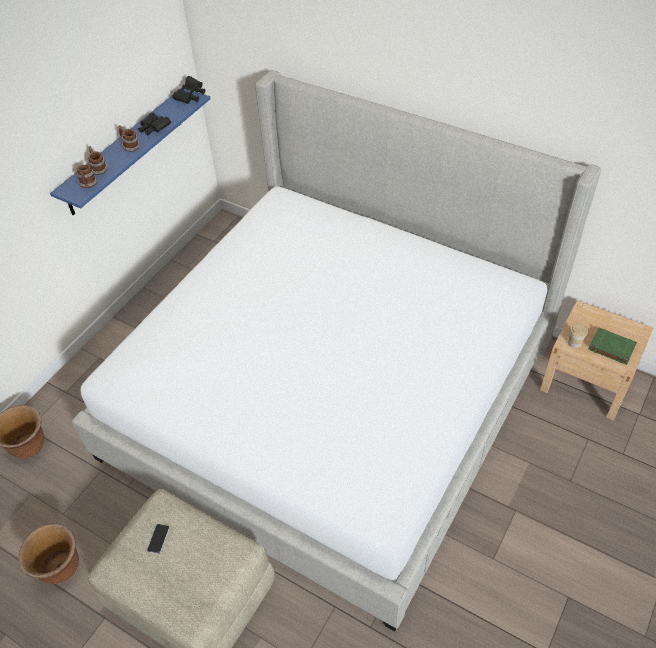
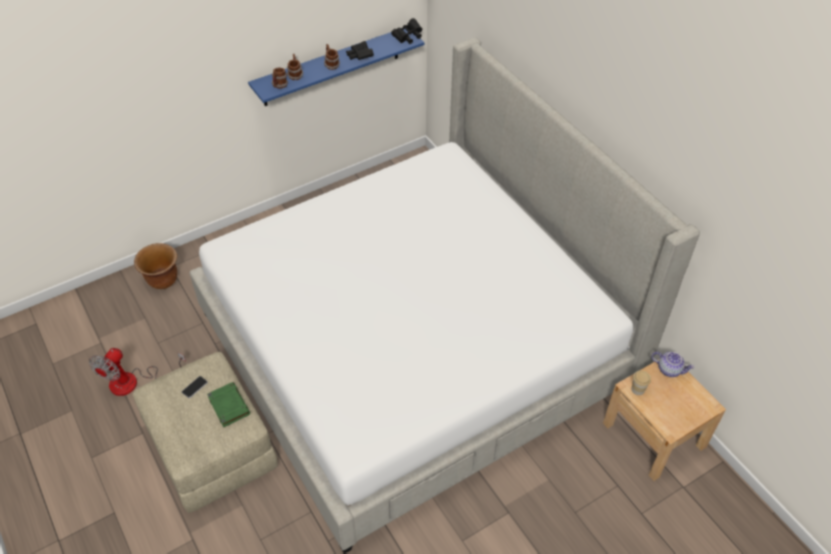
camera: 25 degrees right, 0 degrees up
(61, 568) = (134, 382): brown planter -> fan
(587, 314) = (669, 369): none -> teapot
(611, 347) = (669, 409): green book -> green book (228, 406)

